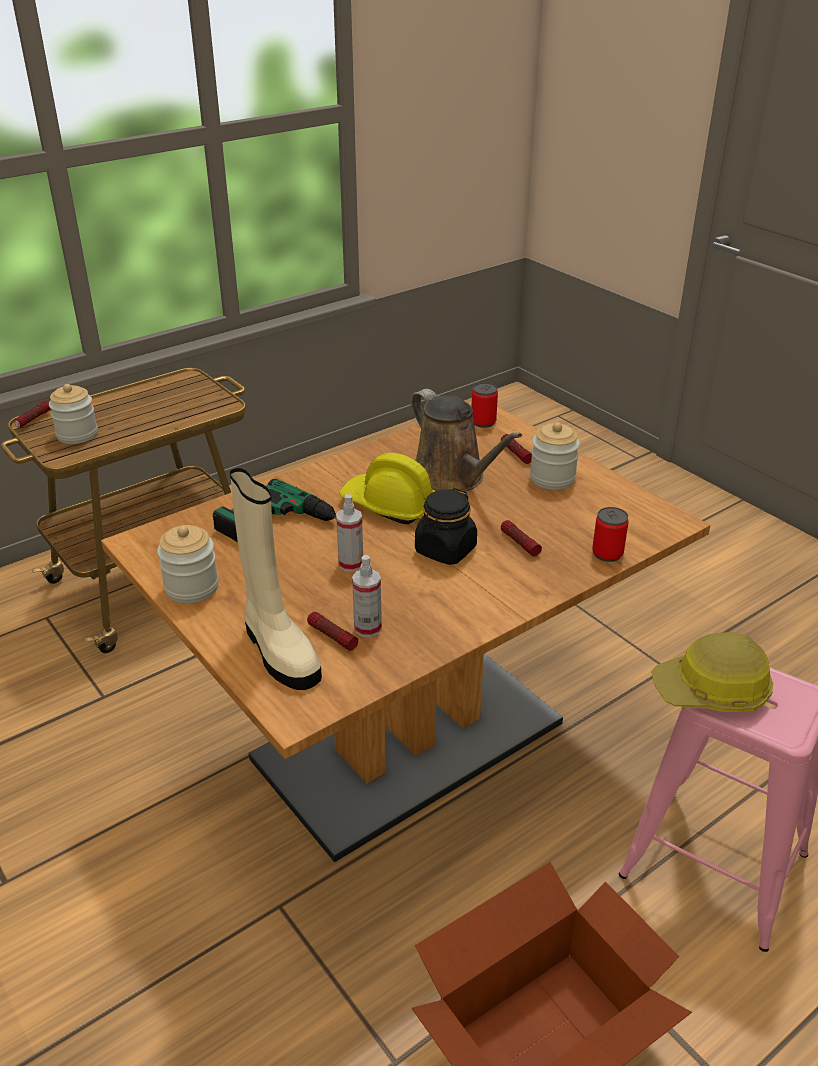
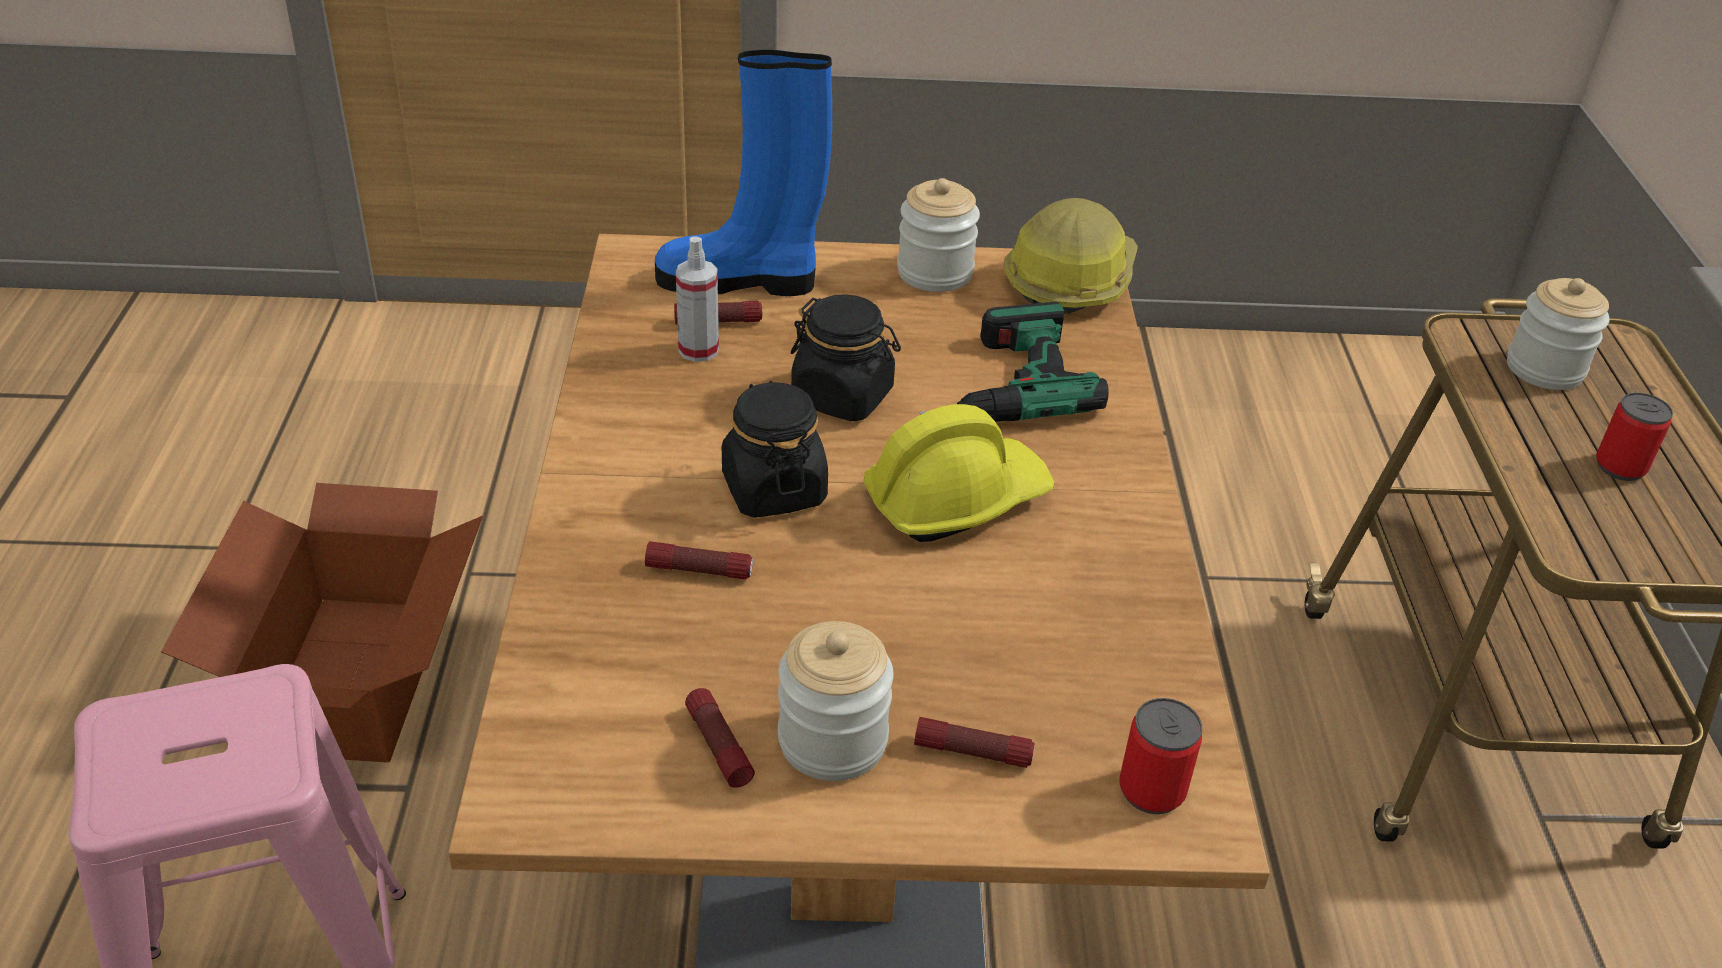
camera: 125 degrees right, 5 degrees up
(34, 419) = (1631, 343): flashlight -> flashlight (718, 746)
(278, 651) = (741, 281): beige boot -> blue boot
(351, 564) = (843, 396): spray bottle -> black jar
(452, 478) = (965, 612): brown watering can -> none
(607, 553) = (555, 646): can -> can (1620, 467)
(712, 691) = (274, 711): hard hat -> hard hat (1069, 279)

